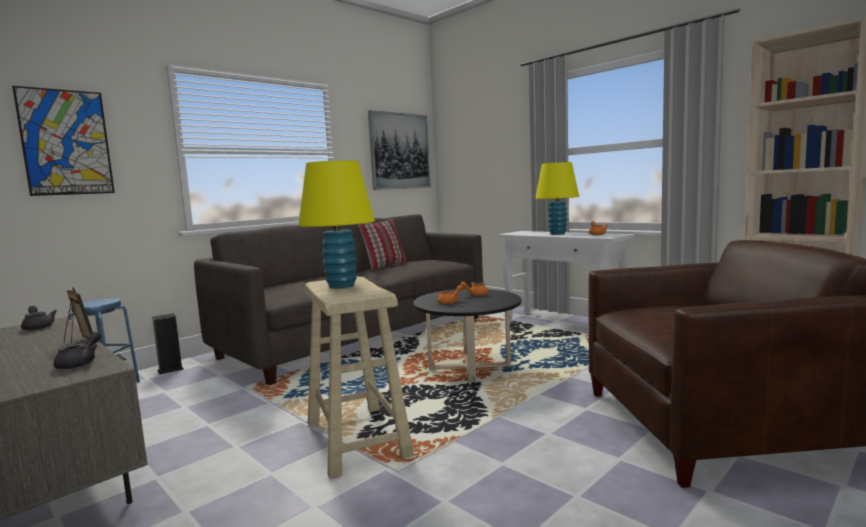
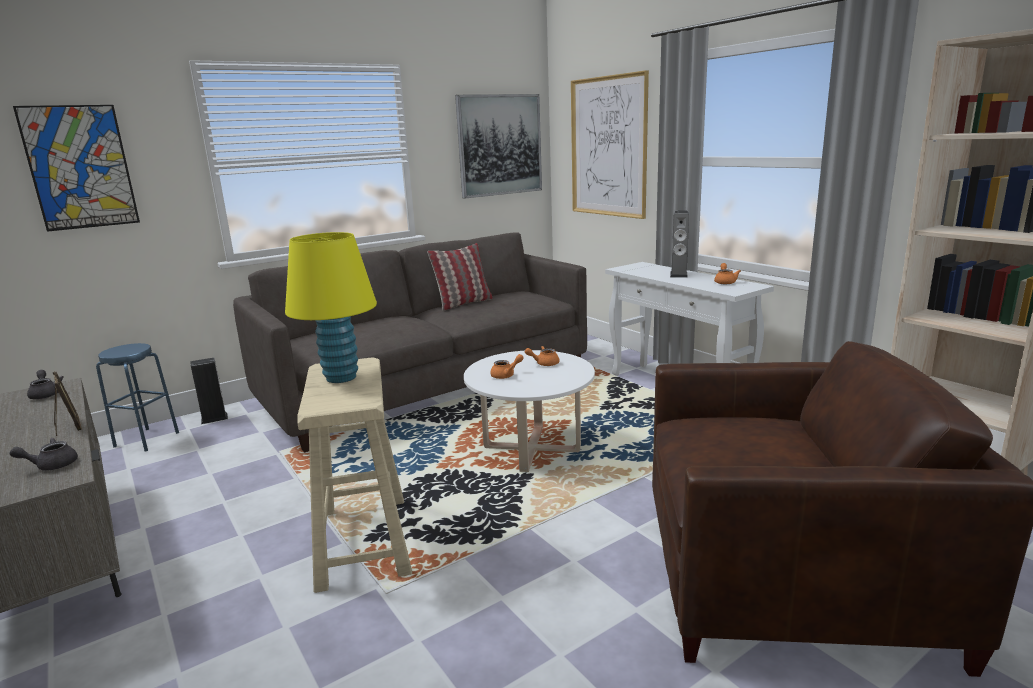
camera: 10 degrees right, 10 degrees up
(80, 363) = (51, 465): grey teapot -> grey teapot turned 135 degrees counterclockwise
(469, 368) = (532, 449): black coffee table -> white coffee table
(485, 150) = (608, 147): none -> picture
(557, 233) = (678, 274): yellow table lamp -> speaker

